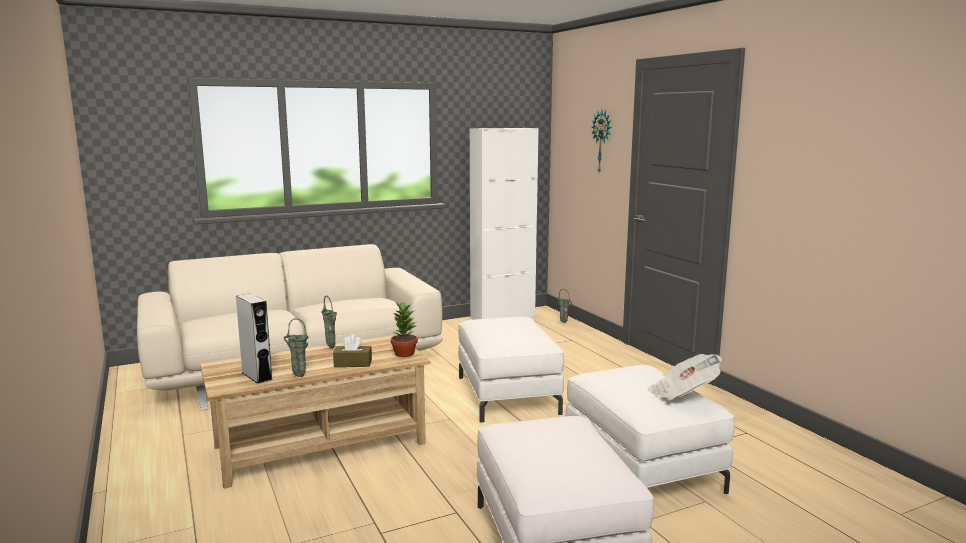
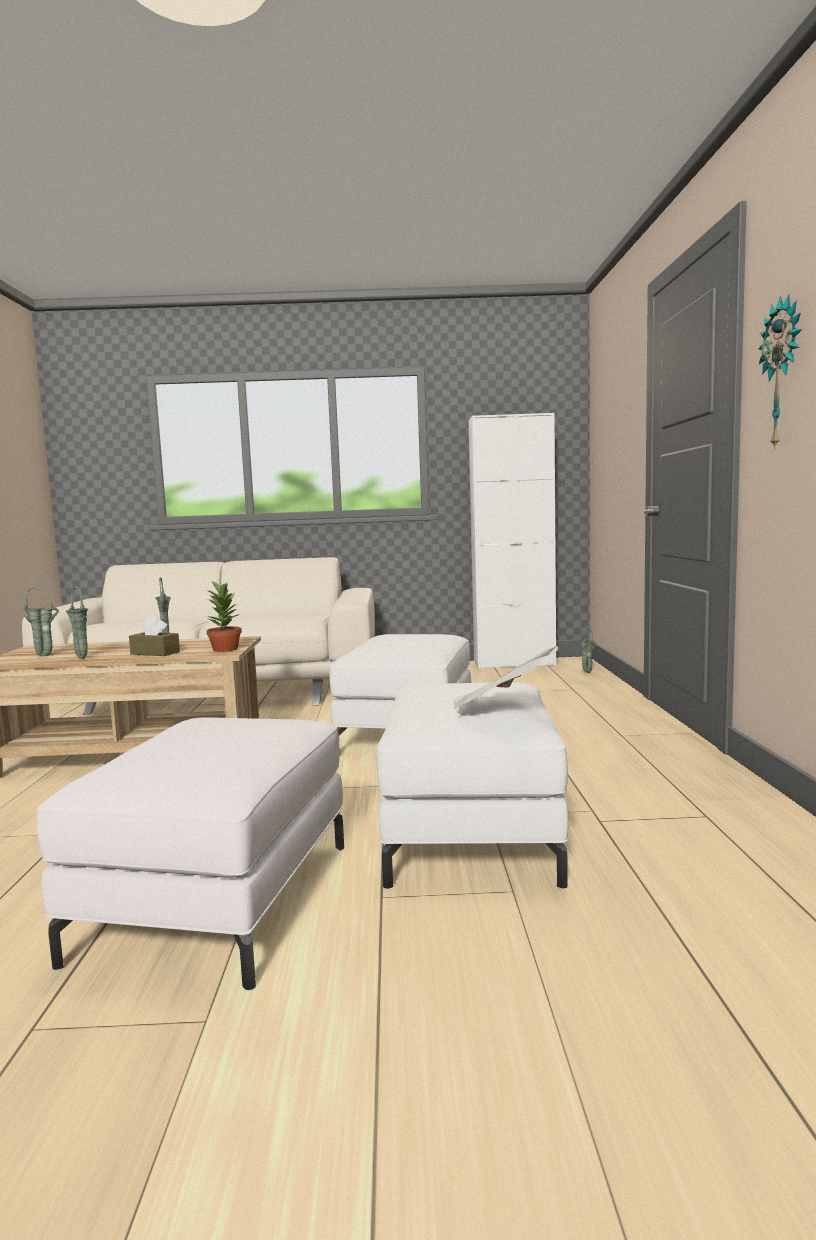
camera: 25 degrees right, 5 degrees down
(257, 376) = (46, 655): grey speaker -> green vase
(602, 141) = (624, 415): wall clock -> wall clock (783, 373)

